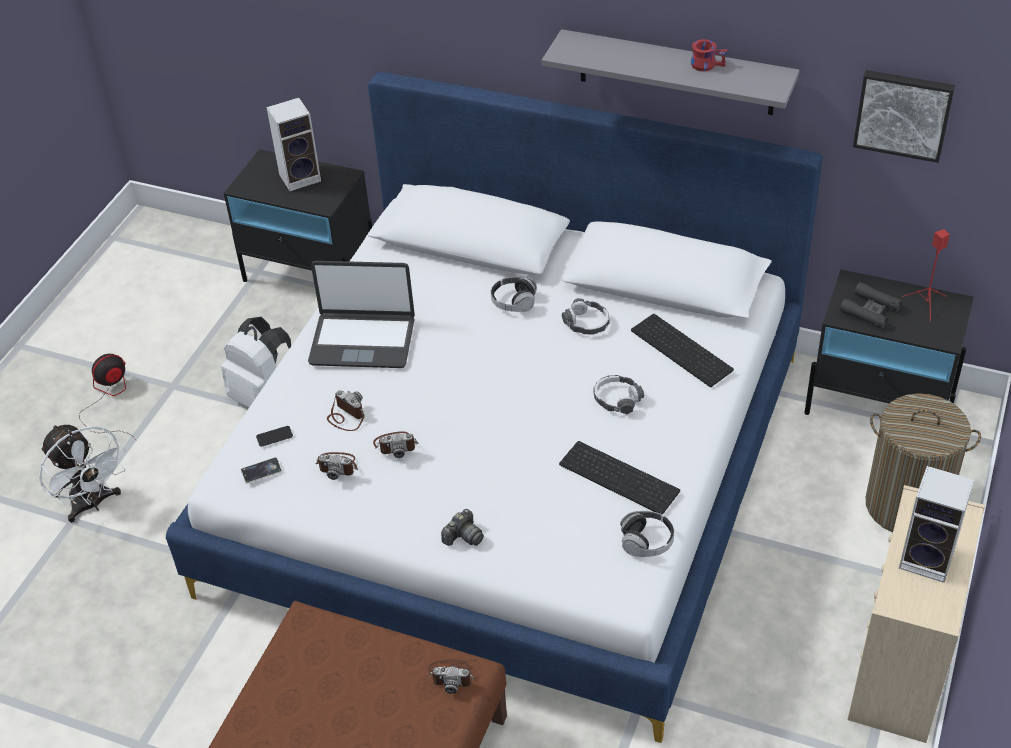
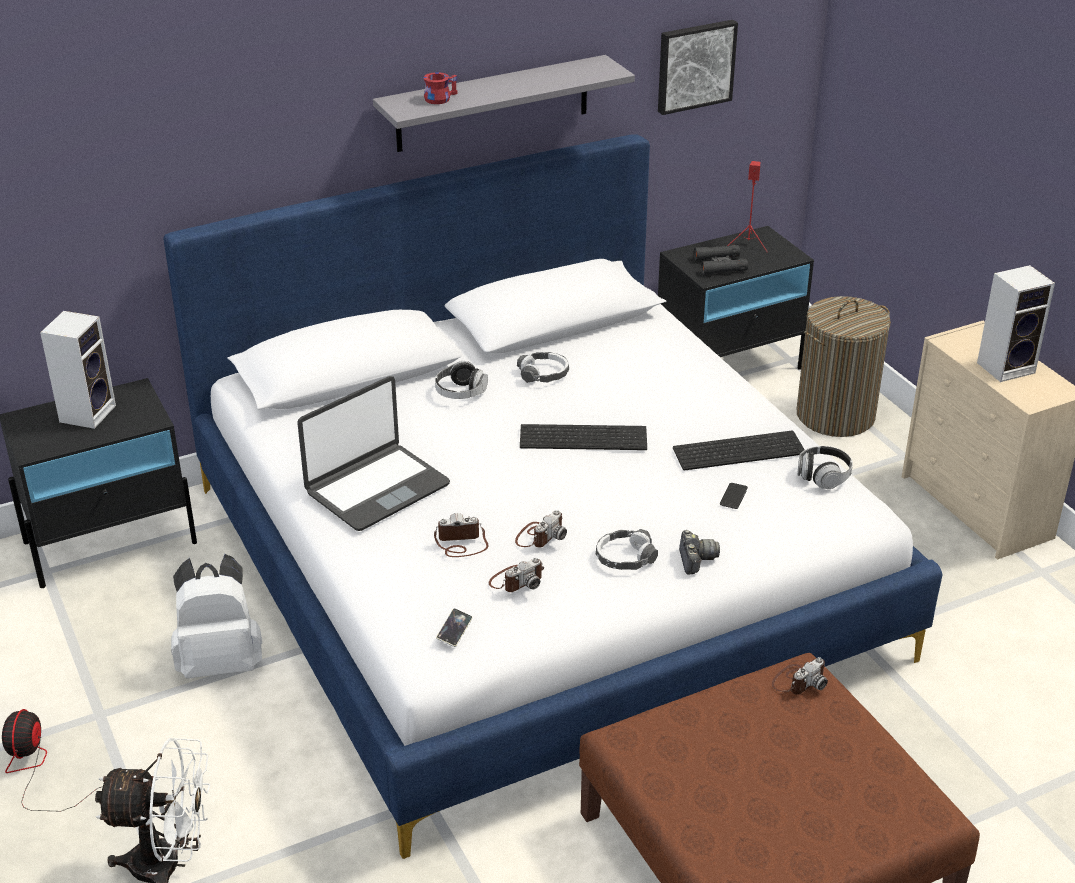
camera: 50 degrees left, 10 degrees down
(274, 436) = (420, 599): phone -> phone (733, 496)
(617, 399) = (652, 406): headphones -> headphones (625, 557)
(683, 350) = (645, 350): keyboard -> keyboard (584, 436)
(707, 64) = (534, 75): red mug -> red mug (439, 97)

